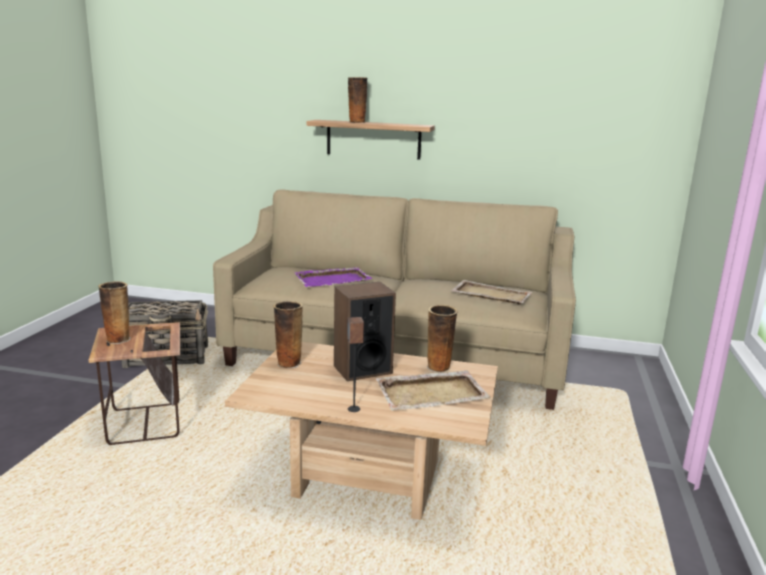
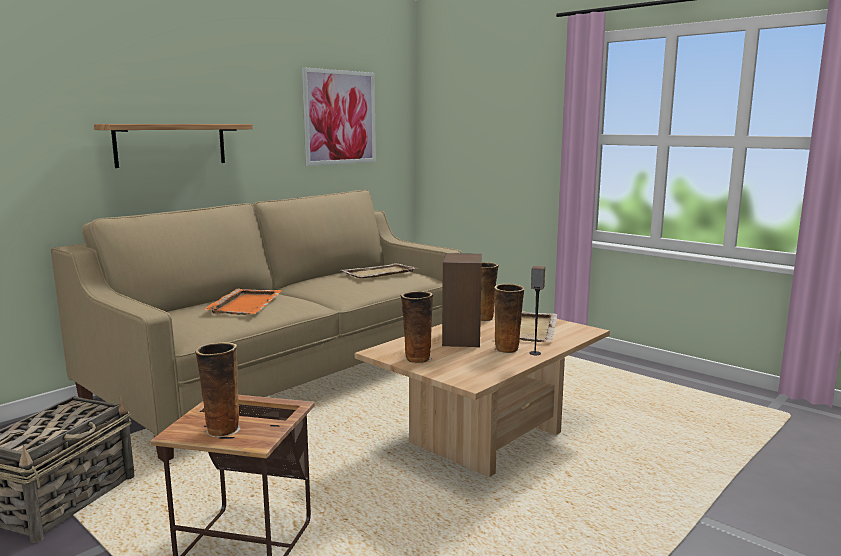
camera: 60 degrees left, 5 degrees down
(333, 279) = (245, 304): purple tray -> orange tray
(356, 122) = (164, 123): vase -> vase (507, 349)
(566, 124) = (340, 117): none -> picture

